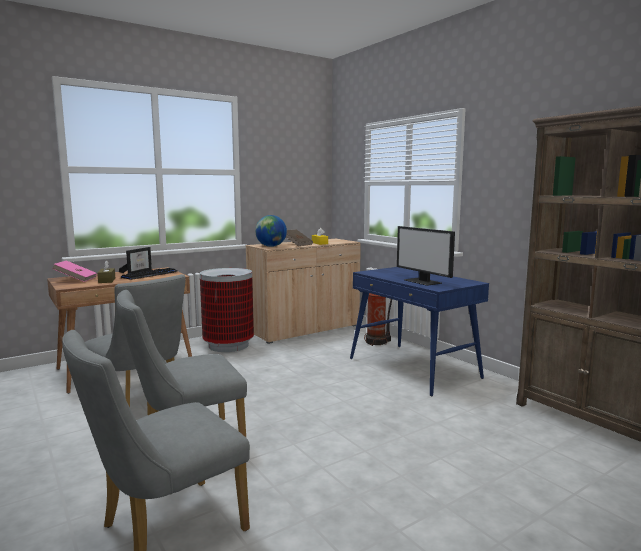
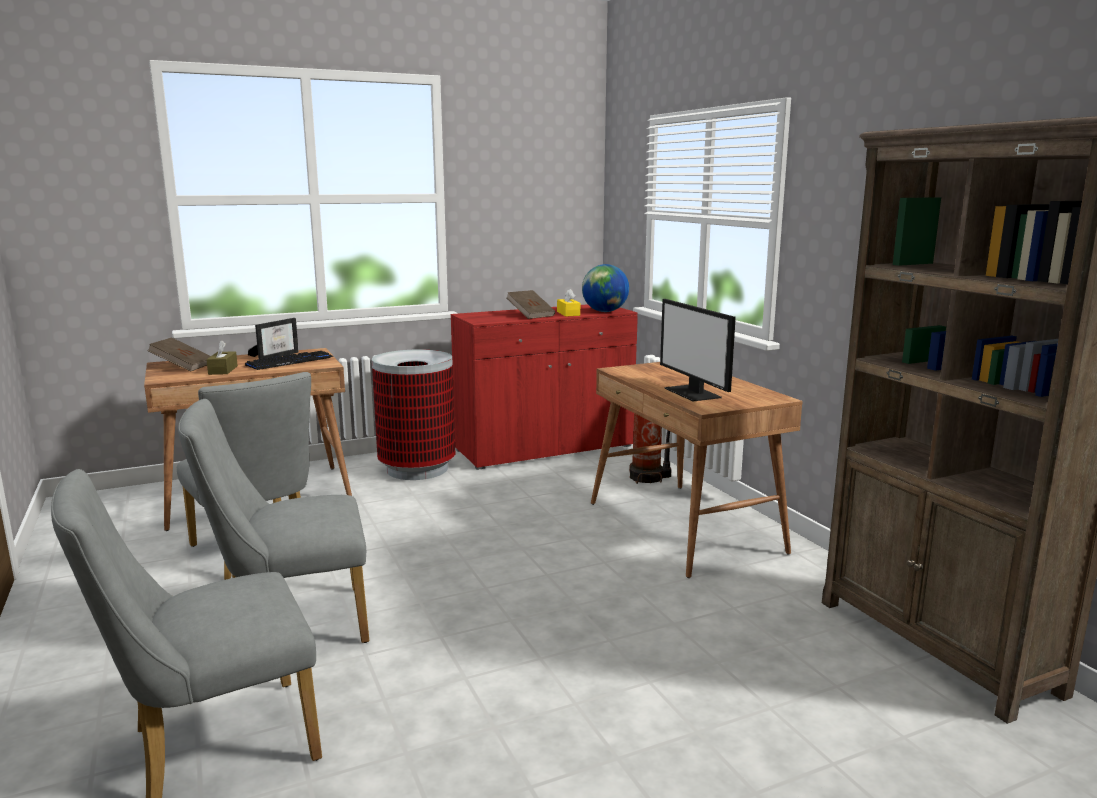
camera: 10 degrees right, 5 degrees up
(76, 279) = (182, 366): pink book -> brown book
(271, 246) = (486, 318): globe -> globe (605, 312)
(305, 329) = (545, 448): beige cabinet -> red cabinet
(414, 368) = (685, 527): blue desk -> brown desk

